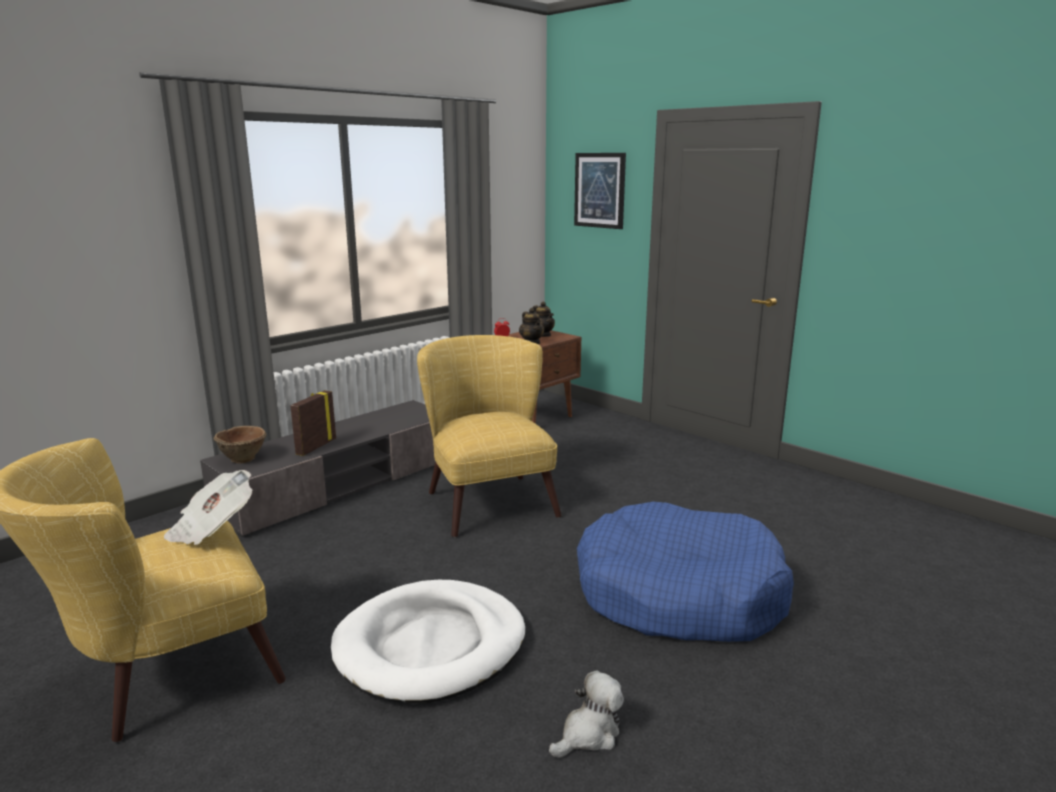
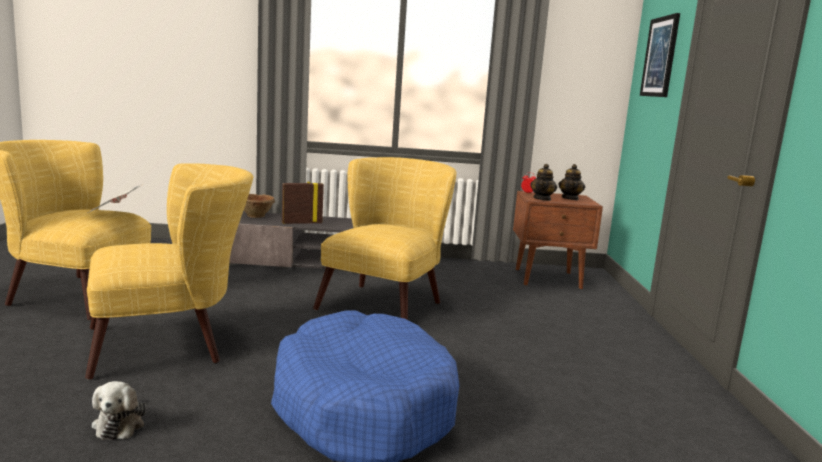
camera: 45 degrees right, 5 degrees down
(431, 646) = (171, 344): white dog bed -> yellow armchair
(589, 734) = (120, 424): plush toy -> plush toy turned 75 degrees clockwise

